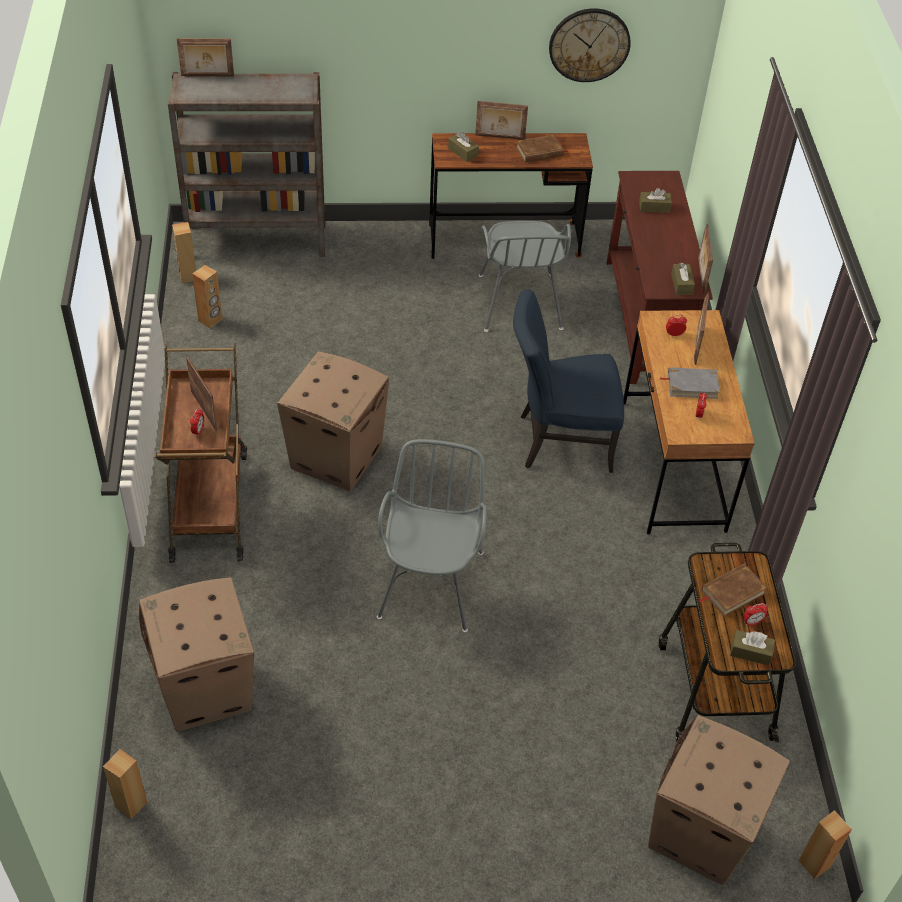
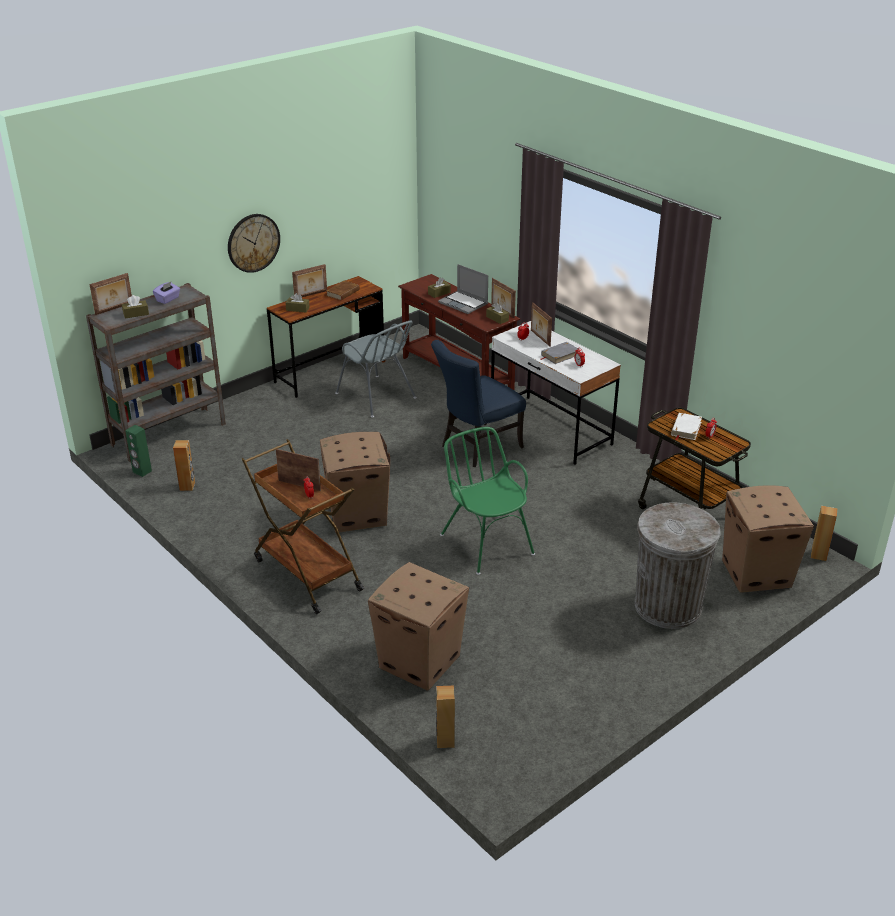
camera: 35 degrees left, 15 degrees down
(187, 276) = (142, 471): brown speaker -> green speaker
(273, 88) = (168, 299): none -> purple tissue box
(431, 579) = (485, 541): grey chair -> green chair
(539, 805) = (667, 606): none -> grey trash can
(589, 44) = (348, 210): wall clock -> wall clock (253, 243)
(667, 239) = (464, 303): none -> laptop
(672, 465) = (550, 430): brown desk -> white desk
(732, 592) = (685, 429): brown book -> white book
(750, 652) = (724, 447): brown tissue box -> brown tissue box (136, 314)

